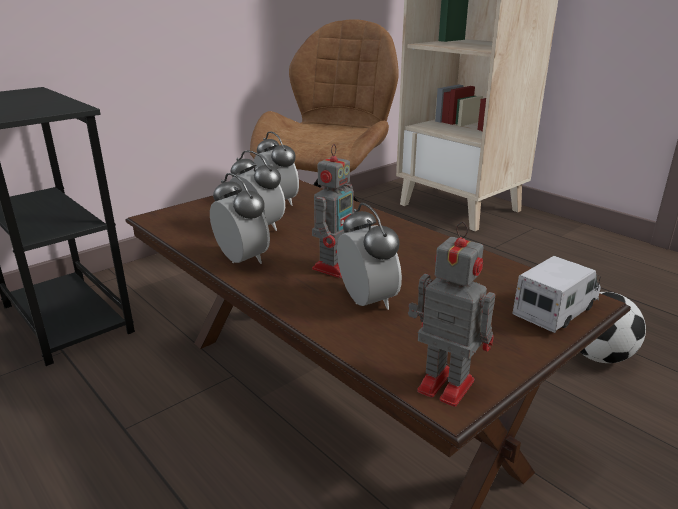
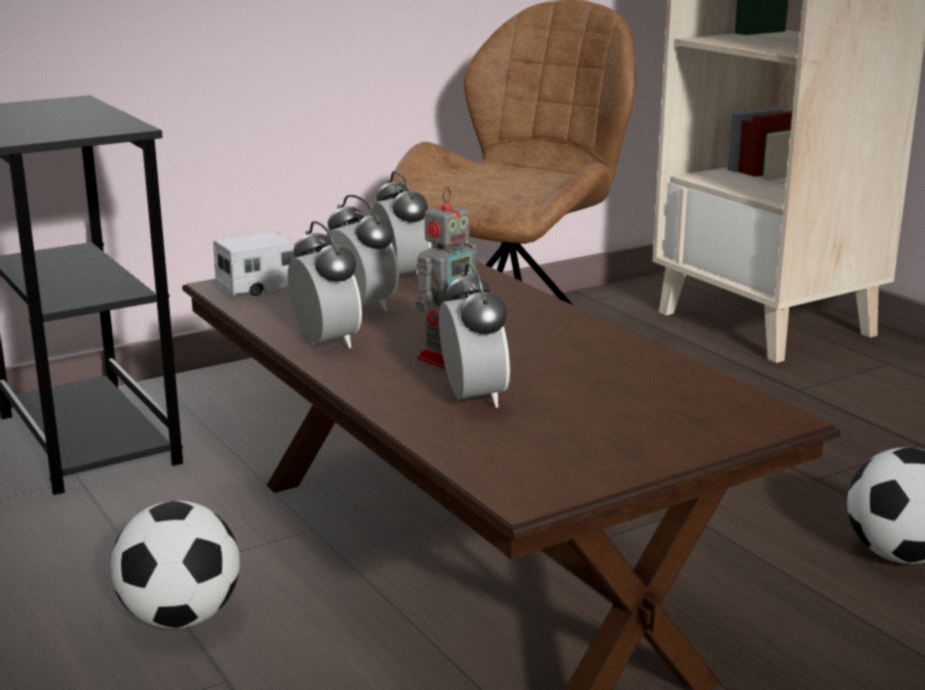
camera: 10 degrees right, 5 degrees down
(151, 464) = (180, 618): none -> football
(443, 384) = (524, 482): toy robot -> none
(556, 311) = (725, 425): toy truck -> toy truck (268, 286)

